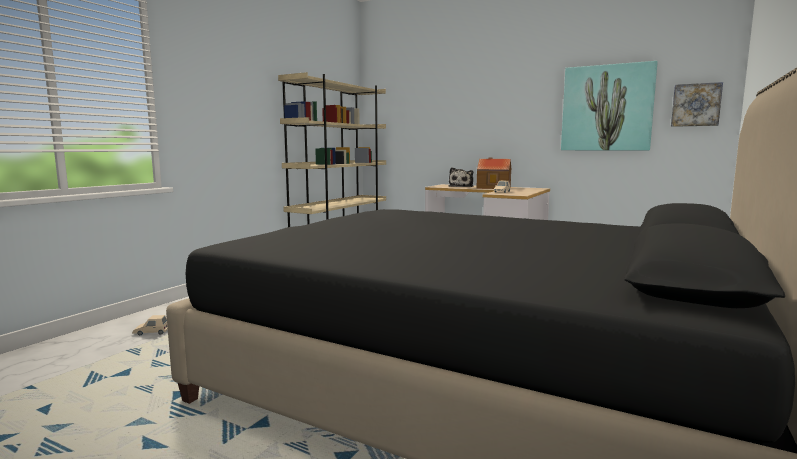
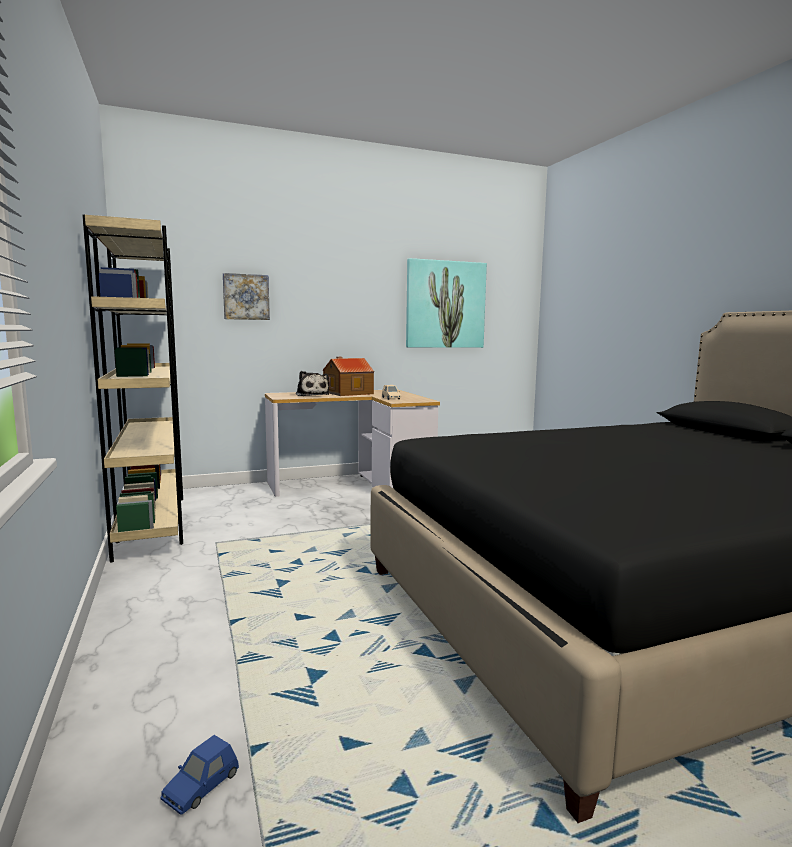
camera: 50 degrees left, 0 degrees up
(151, 332) = (201, 786): beige toy car -> blue toy car
(696, 105) = (511, 307): picture -> picture (246, 297)

